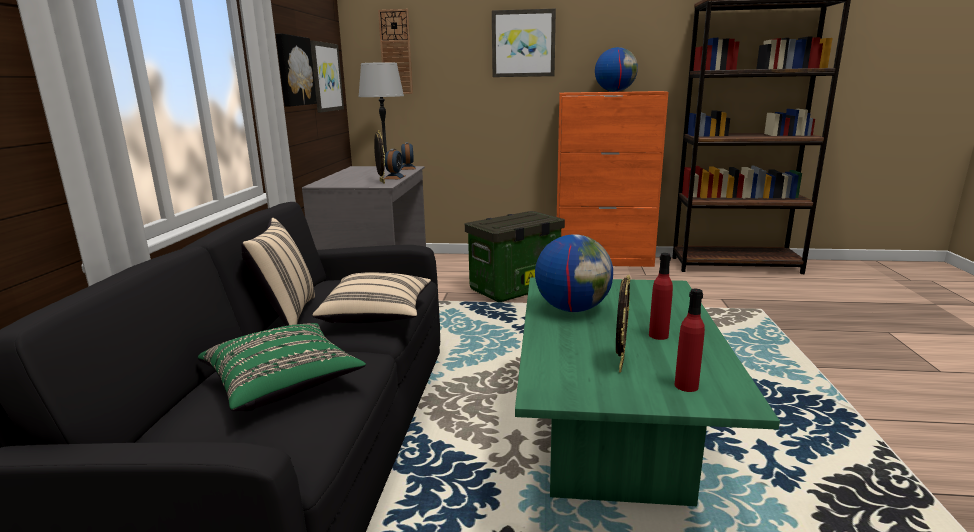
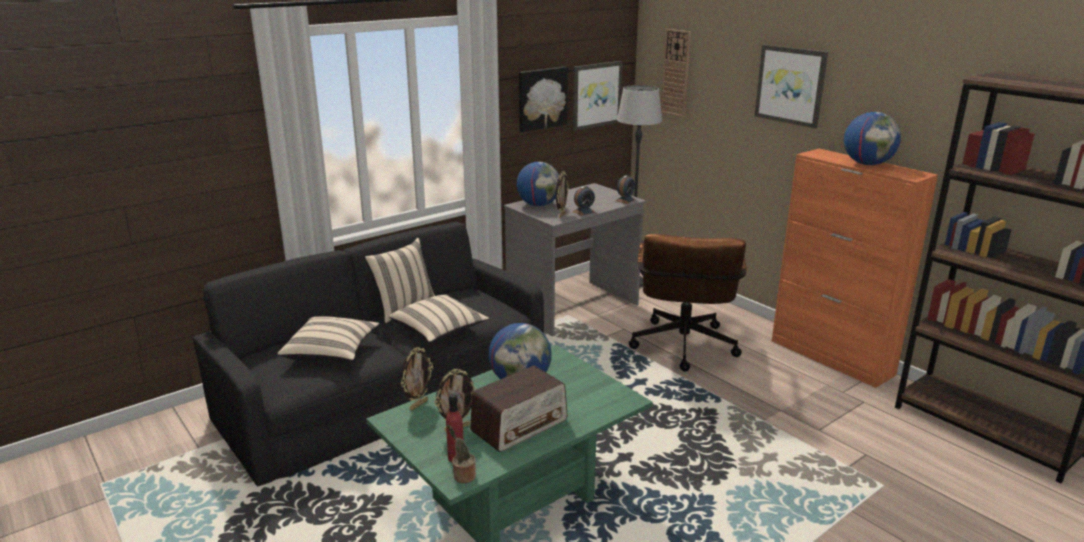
camera: 45 degrees right, 5 degrees up
(284, 384) = (331, 352): green pillow -> beige pillow
(339, 181) = (538, 205): none -> globe
(514, 289) = (683, 350): storage box -> brown office chair
(536, 367) = (418, 404): none -> picture frame
(658, 335) = (520, 425): red bottle -> radio
(732, 395) = (462, 476): none -> potted plant

